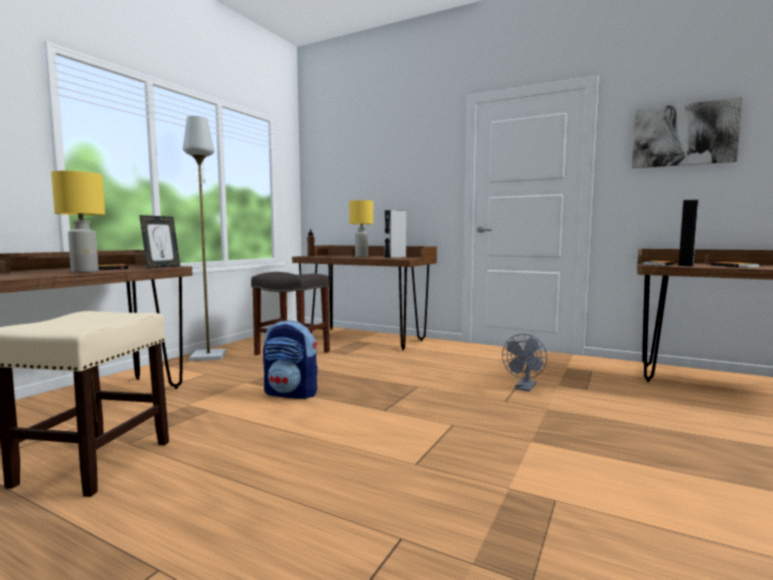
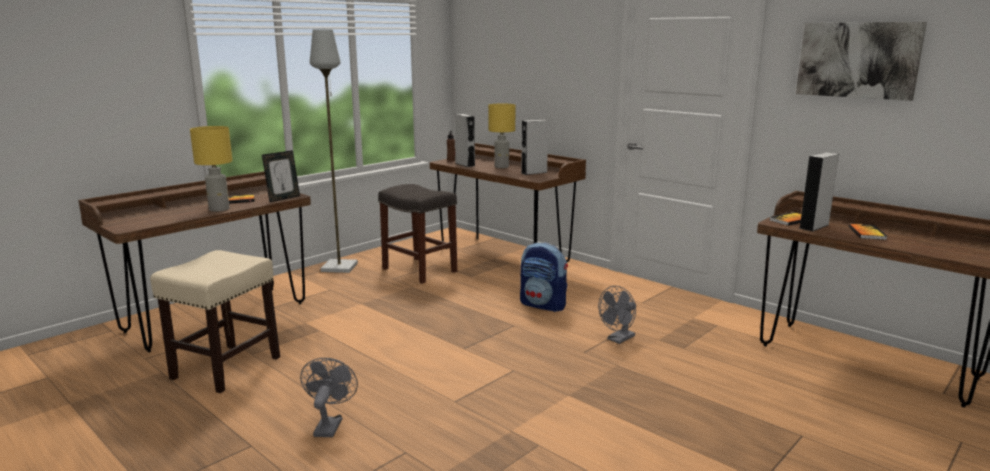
camera: 15 degrees right, 10 degrees up
(271, 517) = (329, 425): none -> grey fan
(292, 393) = (394, 320): backpack -> backpack (543, 305)
(326, 256) = (465, 164): none -> grey speaker

